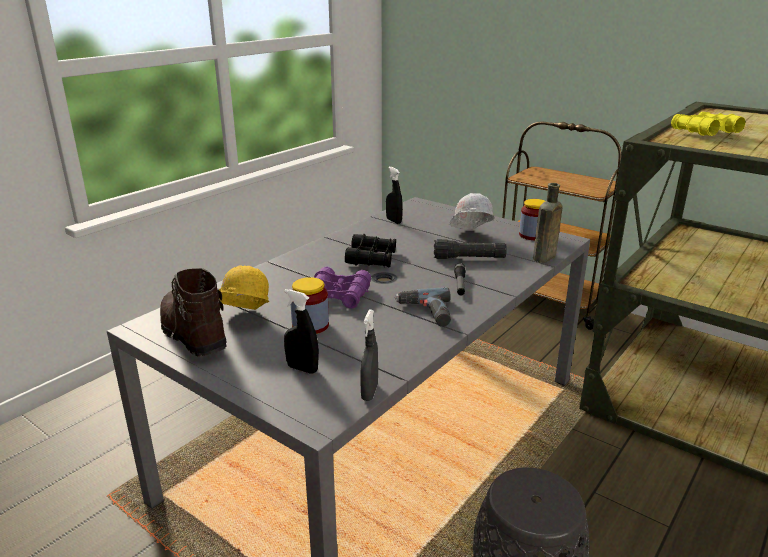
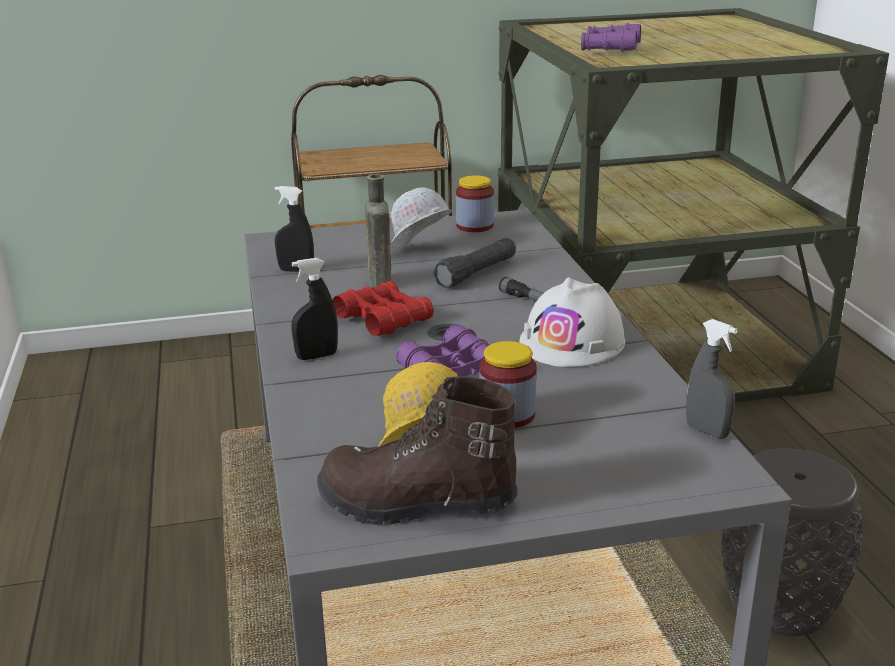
camera: 50 degrees left, 0 degrees up
(302, 368) = (608, 453): black spray bottle -> black spray bottle (317, 356)
(371, 258) = (384, 319): black binoculars -> red binoculars
(426, 313) = (572, 342): power drill -> white hard hat
(543, 258) = (536, 243): brown bottle -> brown bottle (380, 284)
(705, 131) = (610, 48): yellow binoculars -> purple binoculars

